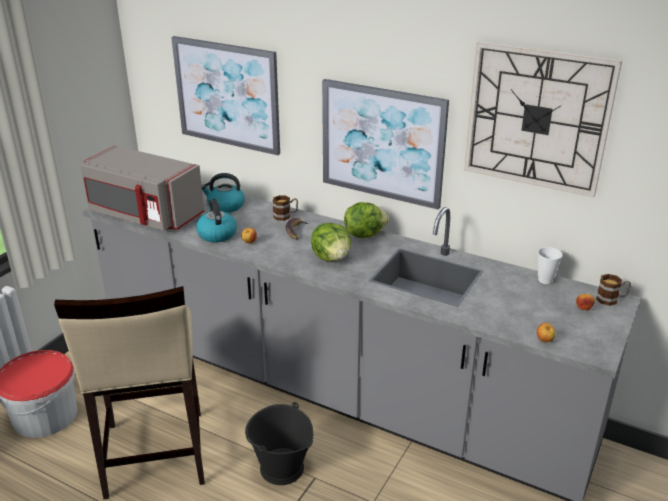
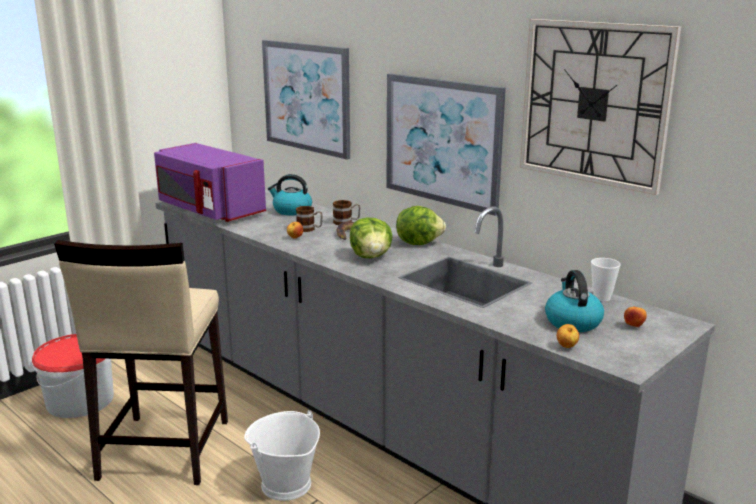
camera: 15 degrees right, 10 degrees down
(144, 214) = (209, 210): grey microwave -> purple microwave
(216, 234) = (267, 229): kettle -> kettle (572, 322)
(281, 468) = (285, 485): black bucket -> white bucket
(611, 299) = (675, 322): mug -> mug (309, 229)

